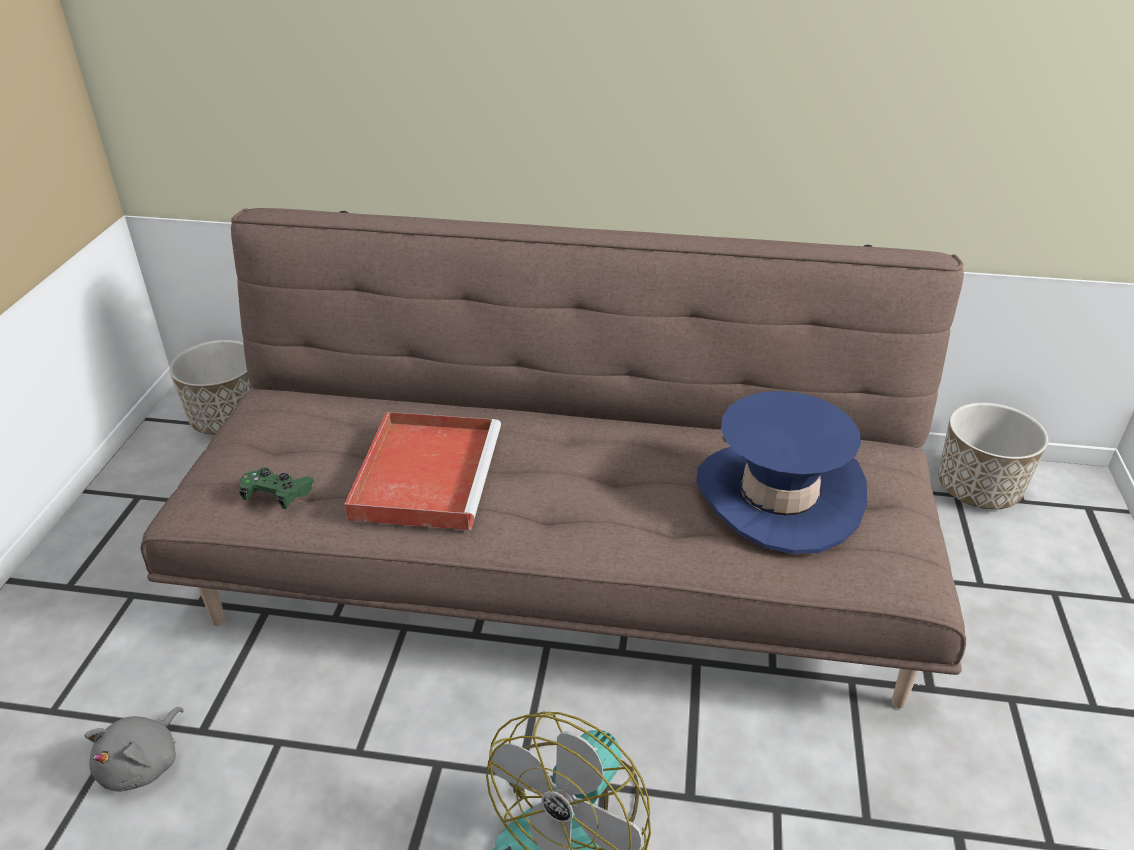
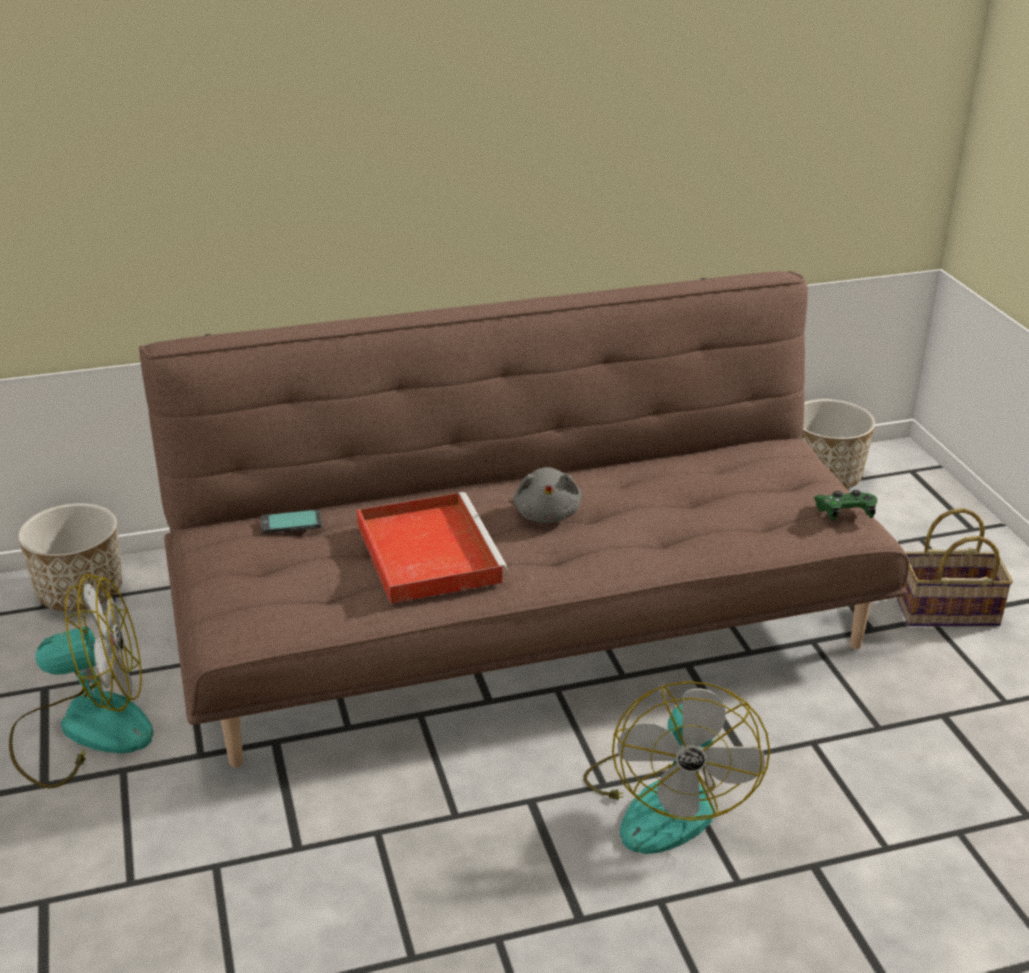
camera: 25 degrees left, 5 degrees down
(134, 545) = (83, 729): none -> fan
(144, 764) = (264, 889): grey plush toy -> grey plush toy (547, 514)
(277, 495) = (306, 602): green game controller -> green game controller (845, 513)
(335, 408) = (291, 523): none -> phone
(778, 495) = (726, 495): blue hat -> none
(1034, 697) = (945, 613): none -> basket

